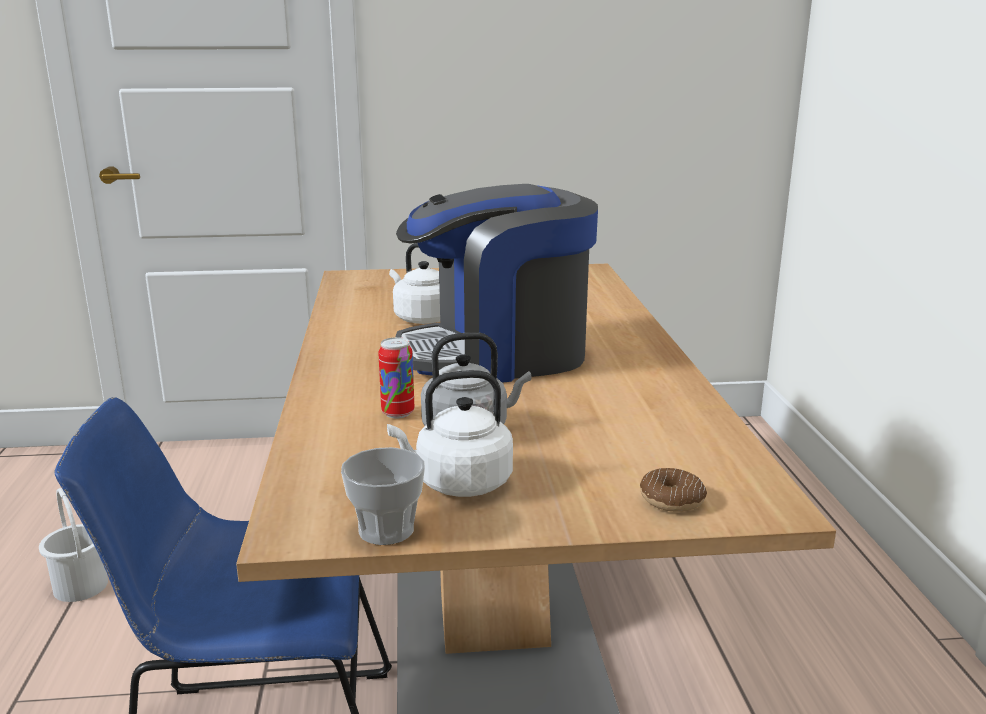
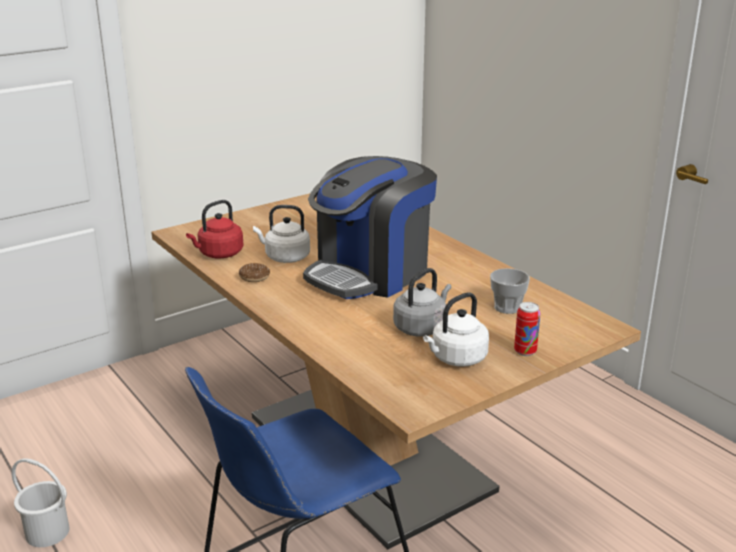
camera: 30 degrees left, 5 degrees up
(355, 302) = (219, 254): none -> red kettle
(386, 530) = (455, 393): cup -> cup (507, 307)
(398, 413) = (367, 328): can -> can (525, 351)
(672, 499) = (562, 337): donut -> donut (254, 277)

